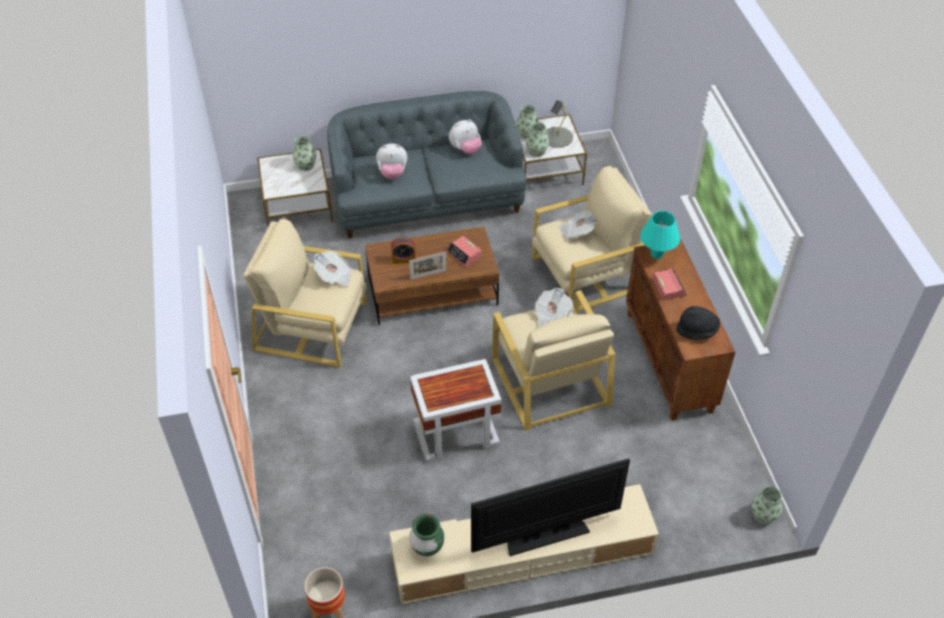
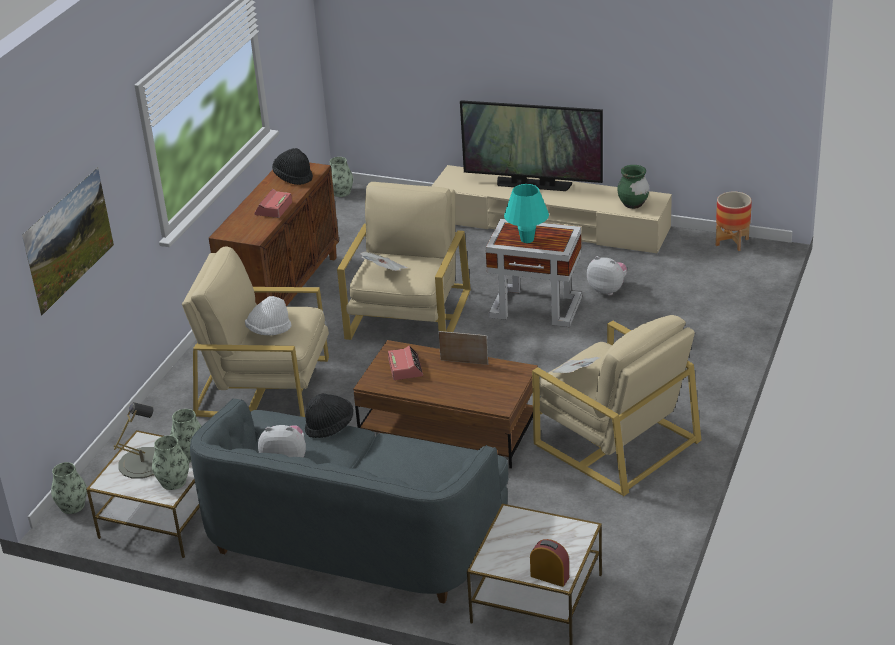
camera: 145 degrees left, 15 degrees down
(306, 165) = (507, 552): vase -> vase (72, 506)
(392, 173) = (409, 464): plush toy -> plush toy (607, 289)
(404, 259) = (477, 385): alarm clock -> alarm clock (549, 576)
(461, 177) = (330, 426): none -> black hat
(577, 231) = (269, 331): newspaper -> white hat
(656, 82) = (74, 260): none -> picture
(656, 254) = (248, 233): turquoise table lamp -> turquoise table lamp (527, 239)

